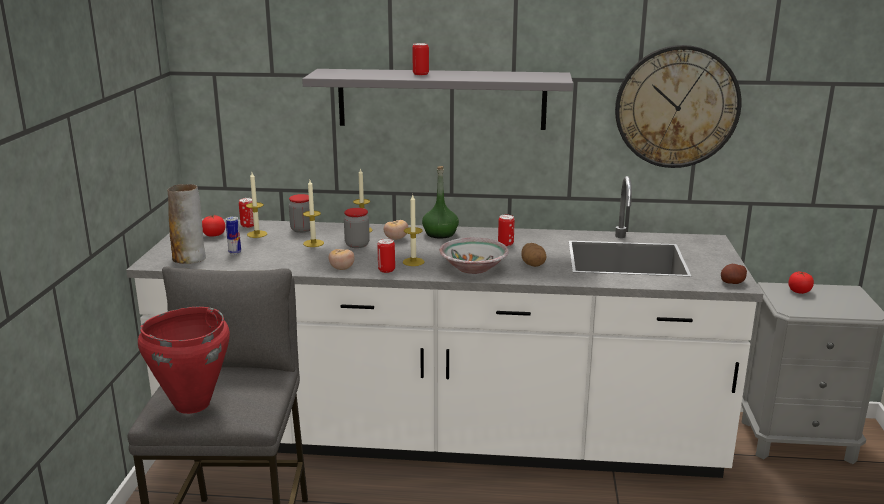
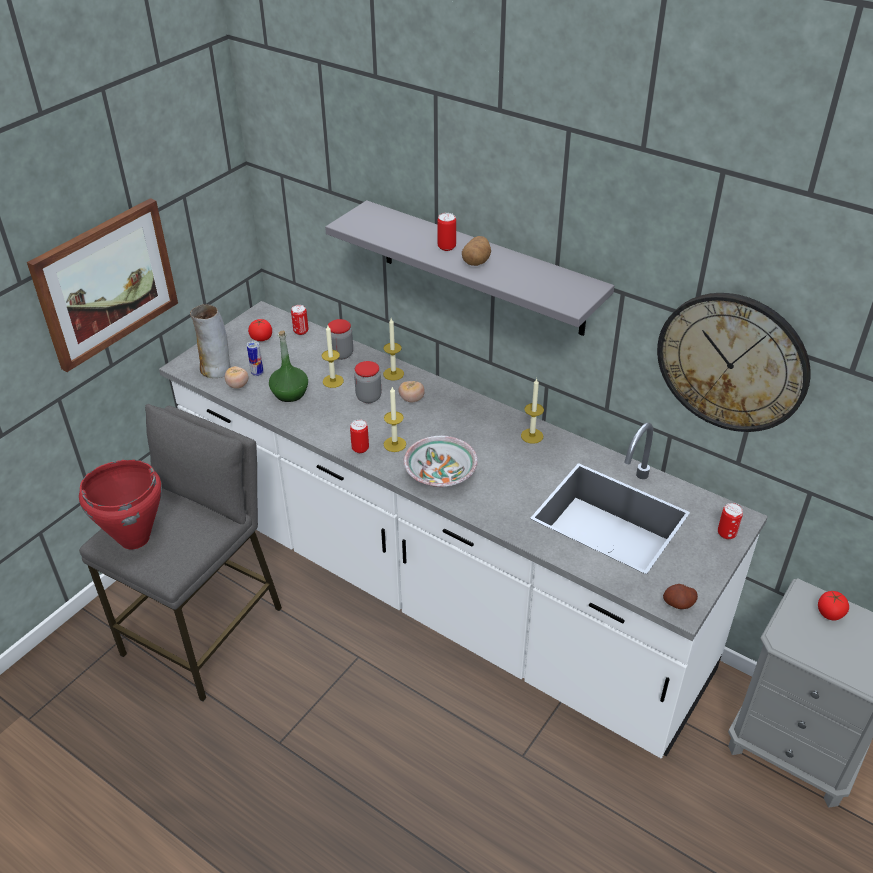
camera: 30 degrees right, 20 degrees up
(88, 156) = (106, 283): none -> picture
(257, 234) = (297, 349): candle -> candle (532, 436)
(342, 269) = (324, 432): tomato -> tomato (238, 385)
(440, 234) = (460, 405): green bottle -> green bottle (289, 393)
(505, 244) = (508, 446): can -> can (726, 533)
(533, 264) = (502, 491): potato -> potato (476, 261)

